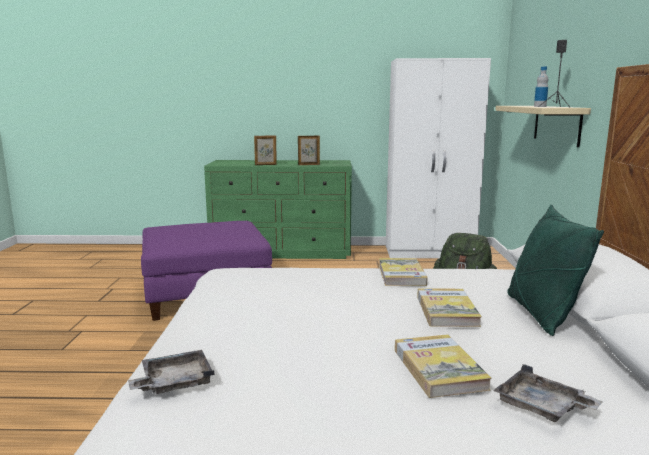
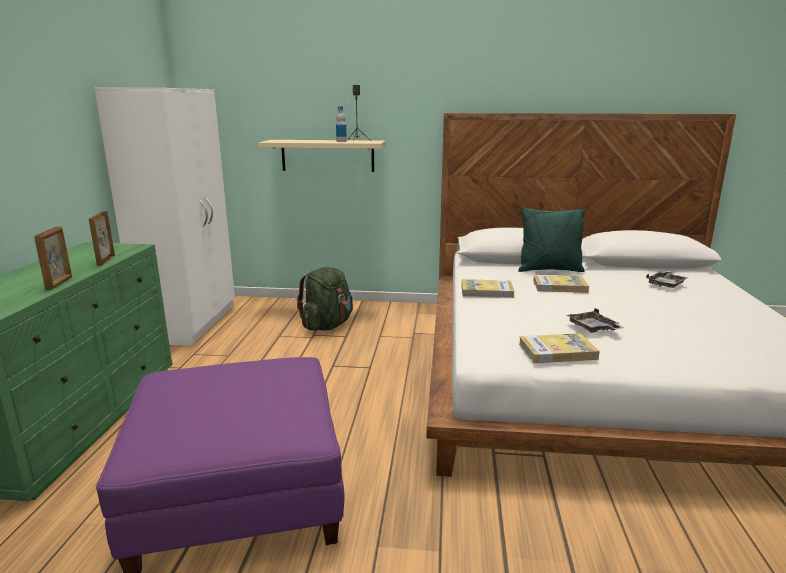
camera: 85 degrees left, 5 degrees up
(174, 382) = (729, 361): grey tray -> grey tray (593, 328)
(439, 369) = (646, 296): book -> book (557, 351)

